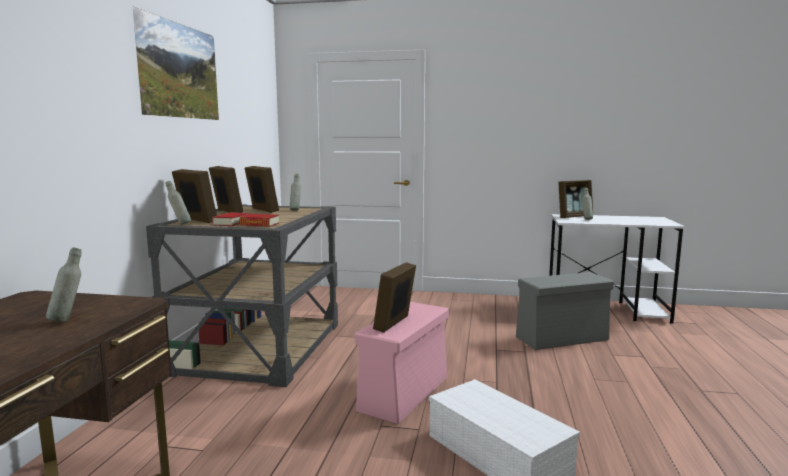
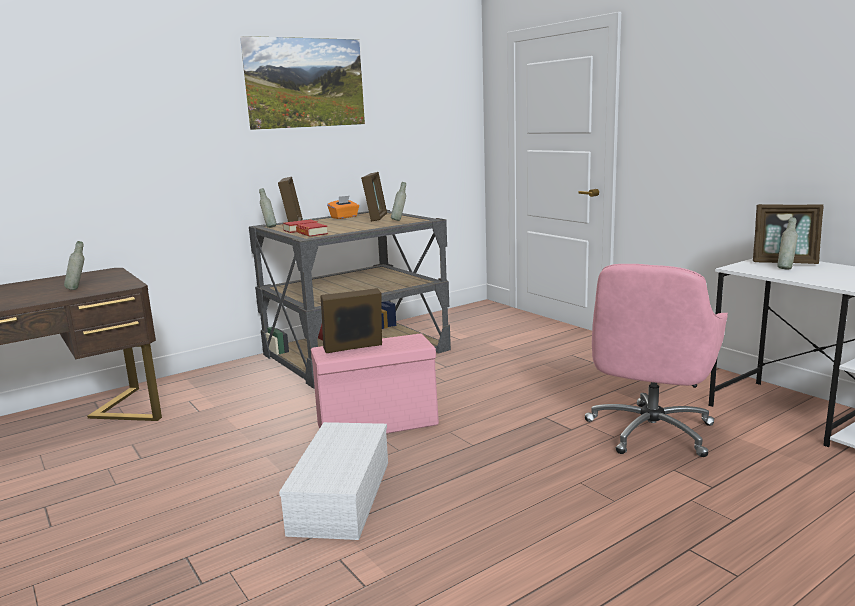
camera: 45 degrees right, 5 degrees up
(227, 211) = (344, 217): picture frame -> orange tissue box
(561, 339) = (650, 431): grey storage box -> pink office chair

